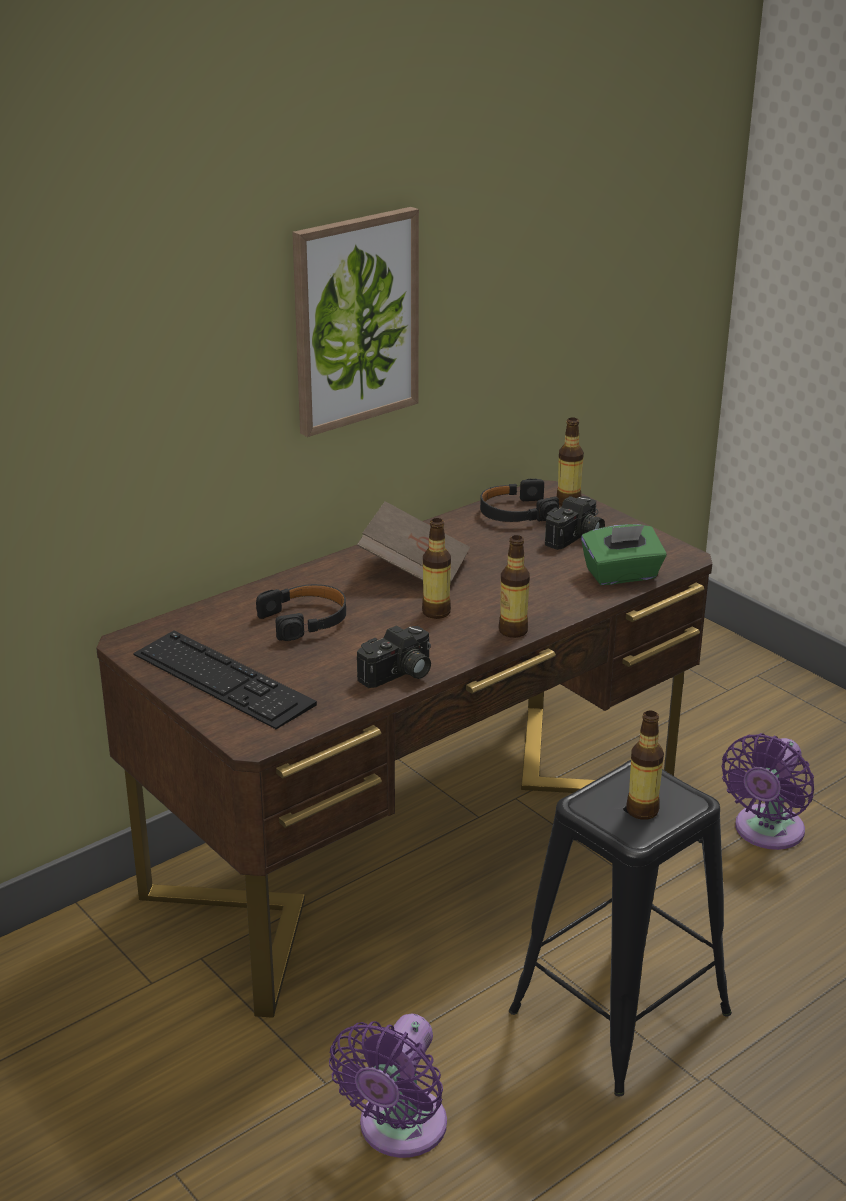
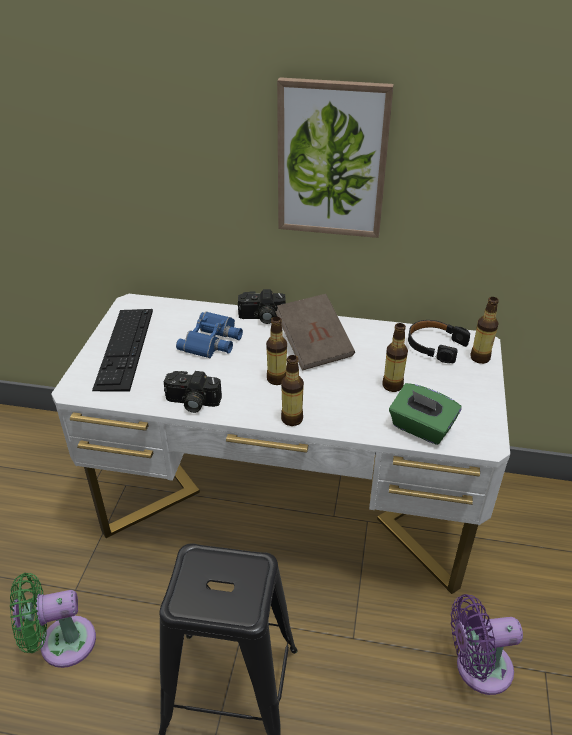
camera: 50 degrees right, 10 degrees up
(305, 620) = (213, 341): black headphones -> blue binoculars
(398, 1130) = (61, 643): purple fan -> green fan
(419, 842) = (286, 506): brown desk -> white desk
(576, 538) = (440, 384): camera -> camera (262, 317)
(642, 810) = (214, 591): bottle -> bottle (392, 385)

